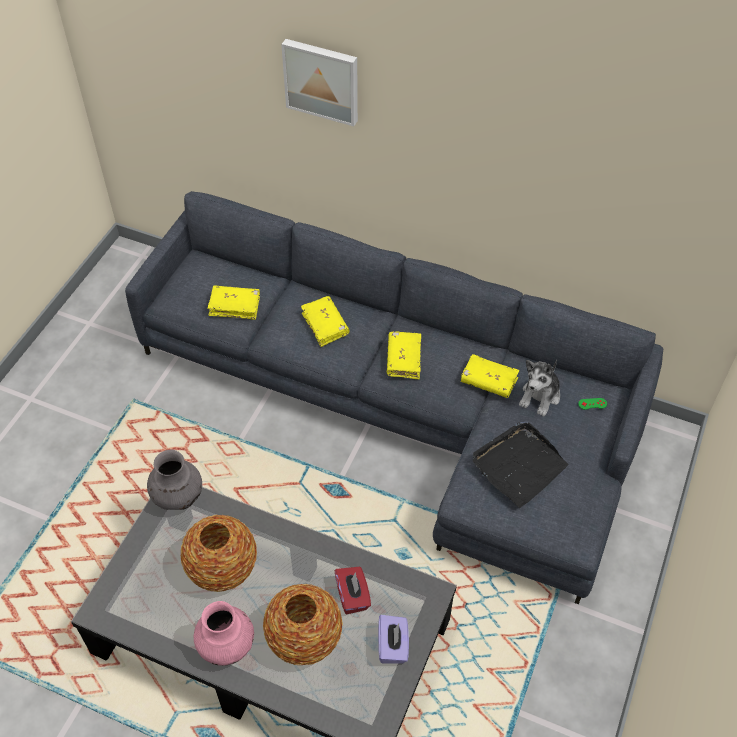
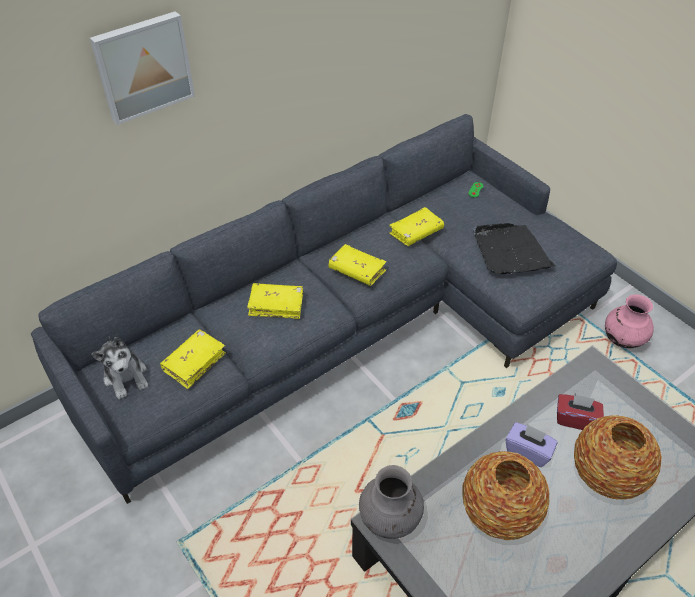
camera: 60 degrees left, 5 degrees down
(227, 646) = (590, 545): pink vase -> pink vase (622, 340)
(393, 646) = (637, 412): purple tissue box -> purple tissue box (528, 451)
(540, 396) = (450, 212): plush toy -> plush toy (126, 376)

